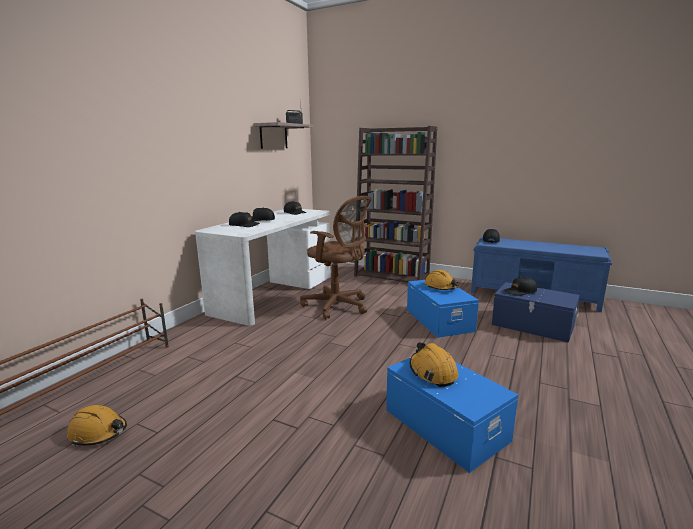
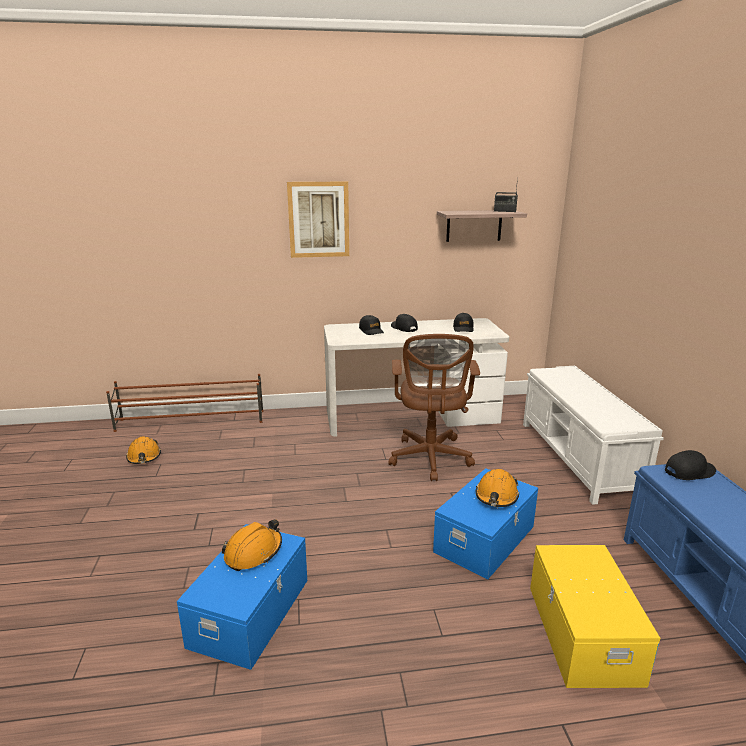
camera: 55 degrees right, 5 degrees up
(176, 125) = (318, 220): none -> picture
(392, 275) = (578, 458): brown bookcase -> white bench
(520, 291) = (578, 567): black cap -> none
(532, 325) = (581, 633): blue storage box -> yellow storage box

